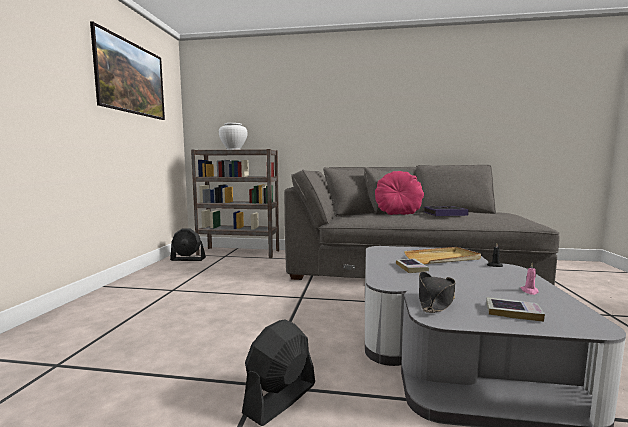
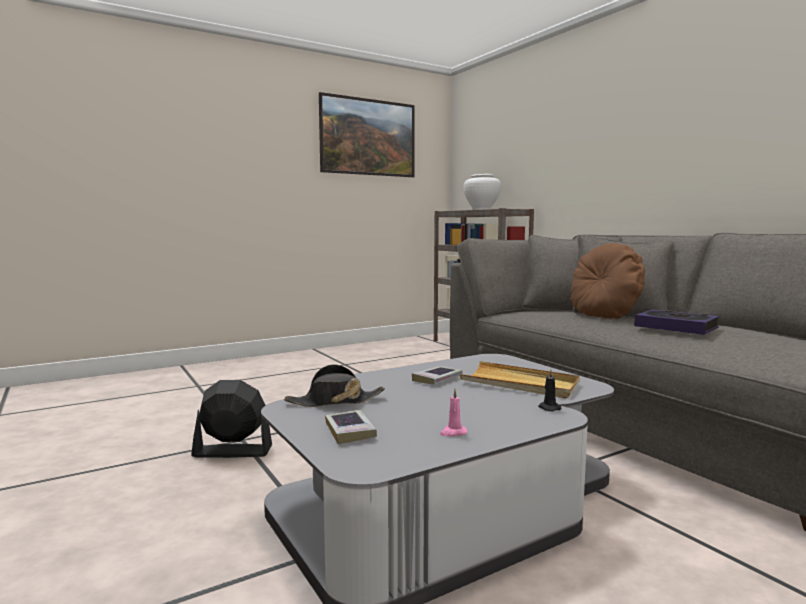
camera: 50 degrees right, 0 degrees up
(188, 259) = (417, 343): black fan -> none
(398, 214) = (604, 317): pink pillow -> brown pillow

